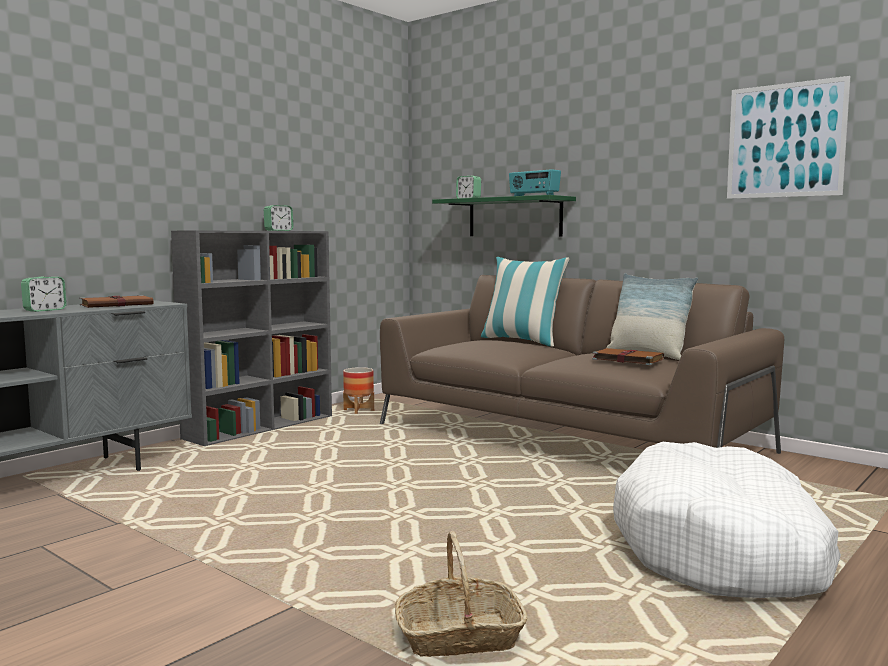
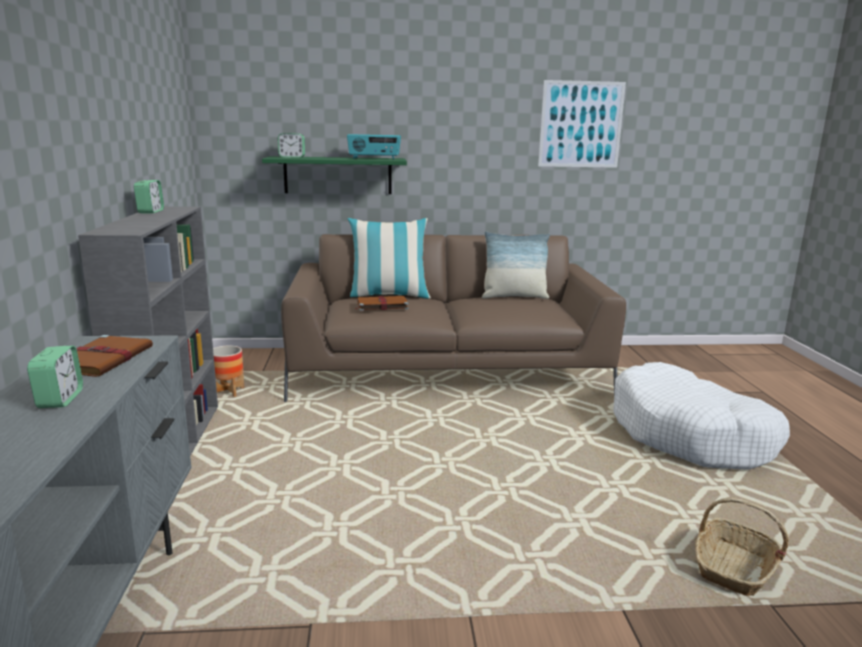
camera: 45 degrees left, 10 degrees up
(626, 359) = (528, 306): brown book -> brown book (381, 305)

